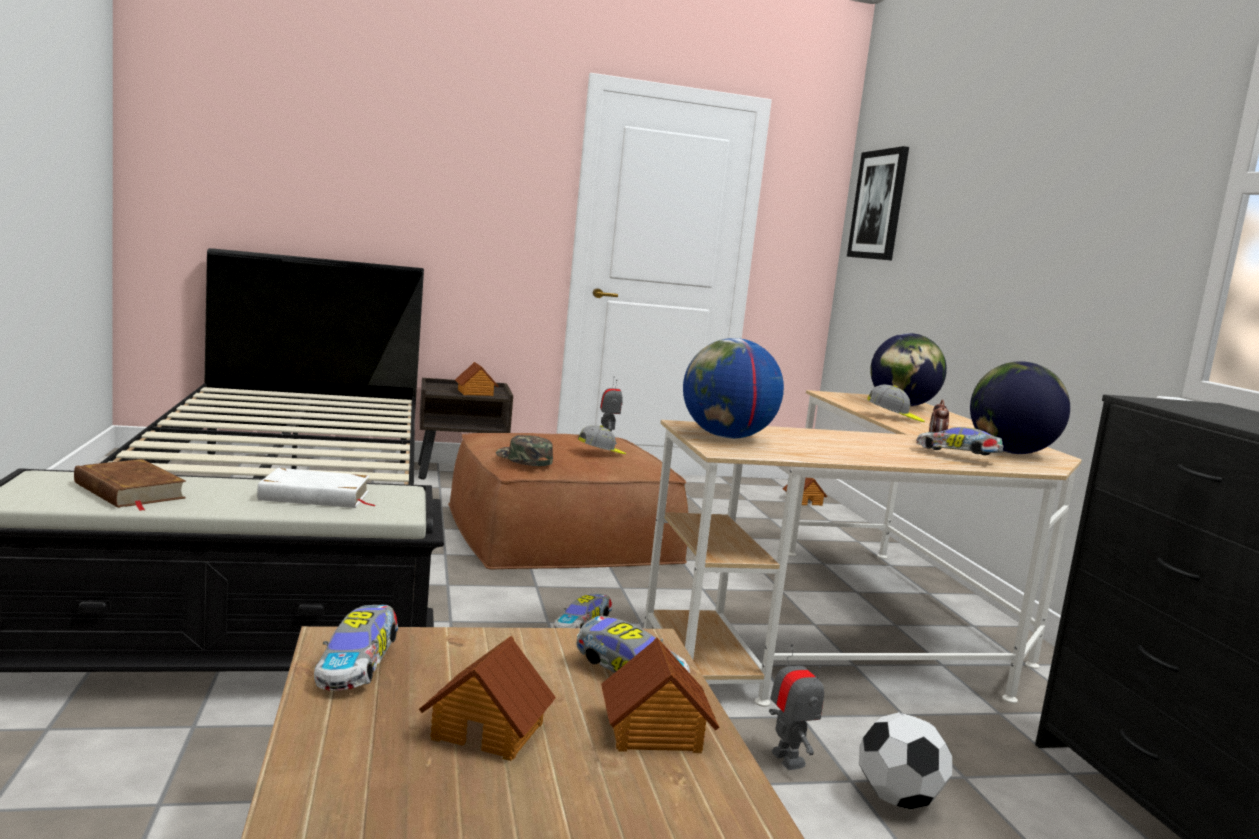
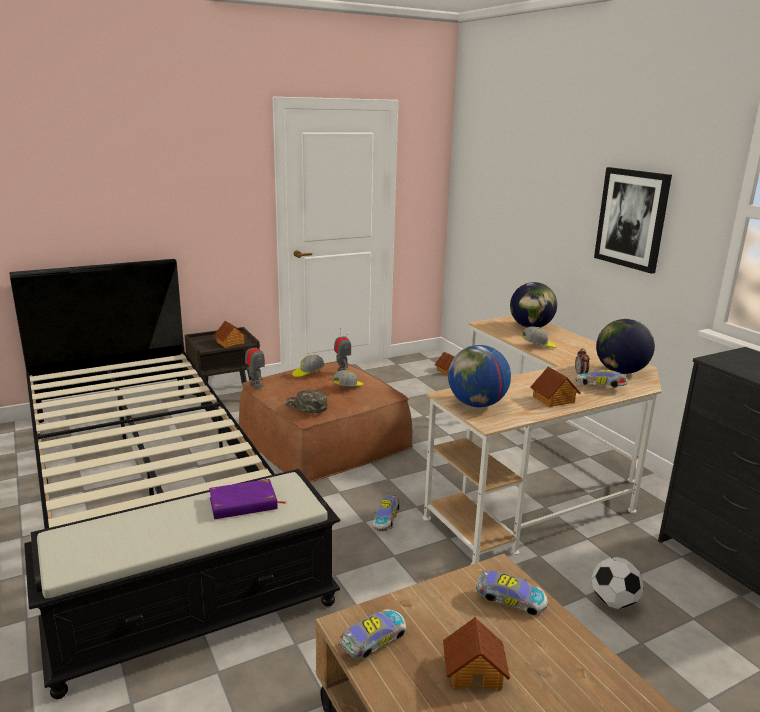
camera: 15 degrees left, 10 degrees up
(129, 491) = (128, 535): brown book -> none
(315, 496) = (243, 504): white book -> purple book
(357, 666) = (372, 643): toy car -> toy car turned 120 degrees counterclockwise
(557, 434) = (308, 373): none -> cap
(654, 732) = (550, 642): toy house -> toy house (554, 399)
(787, 759) = (548, 590): toy robot -> toy robot (256, 385)
(879, 205) = (479, 172): picture -> picture (632, 219)

